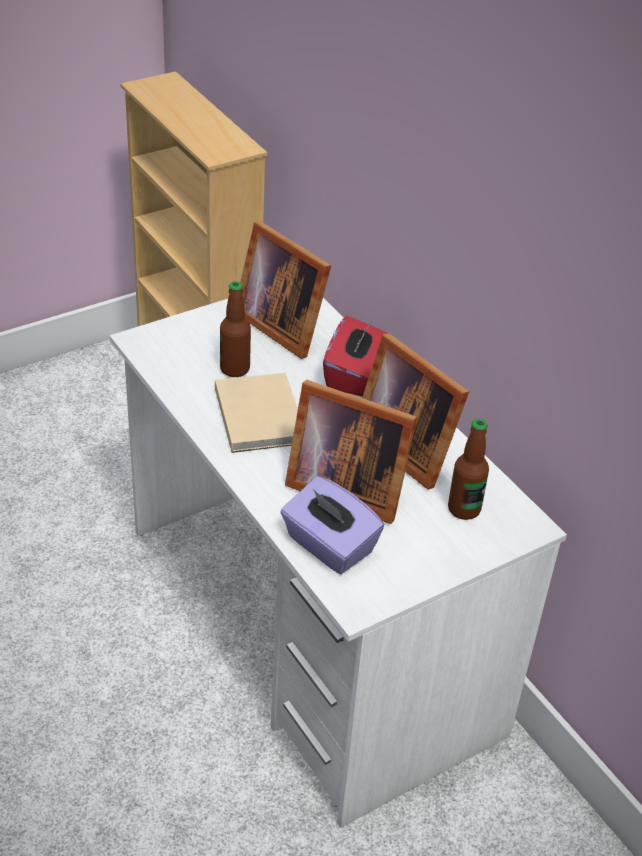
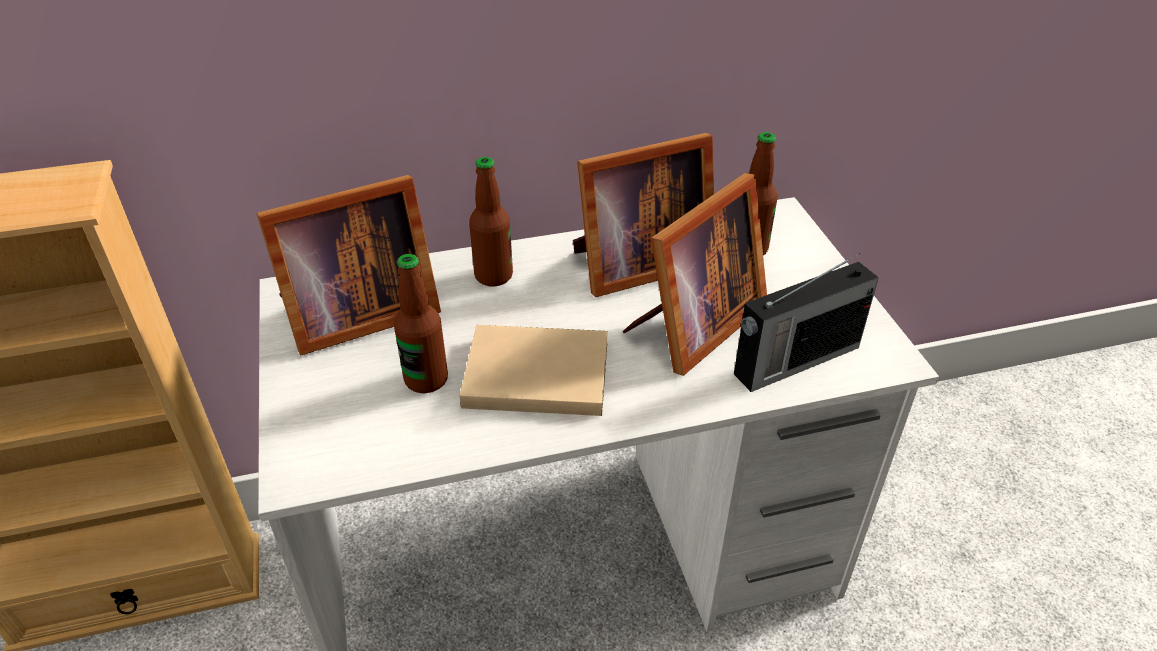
camera: 70 degrees left, 0 degrees up
(328, 546) = (794, 361): purple tissue box -> radio
(354, 375) = (493, 276): red tissue box -> bottle

